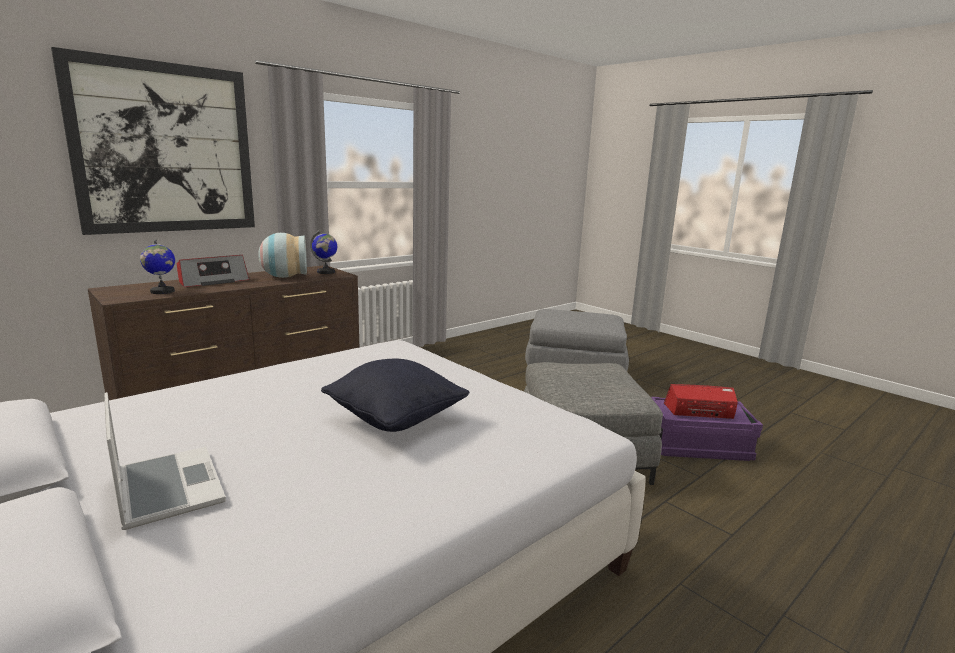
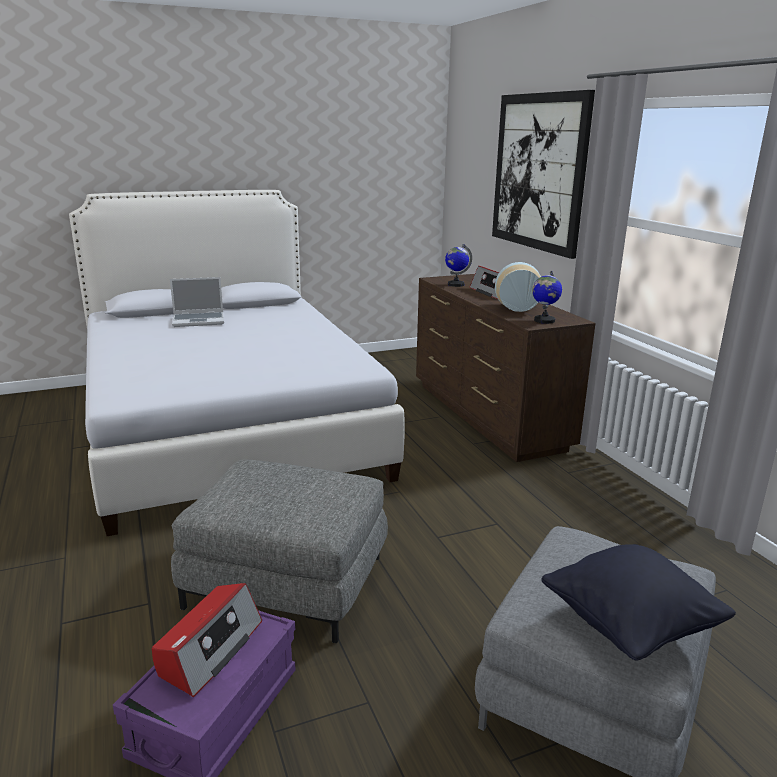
camera: 110 degrees right, 5 degrees up
(395, 419) = (210, 354): black pillow -> black pillow (629, 626)

